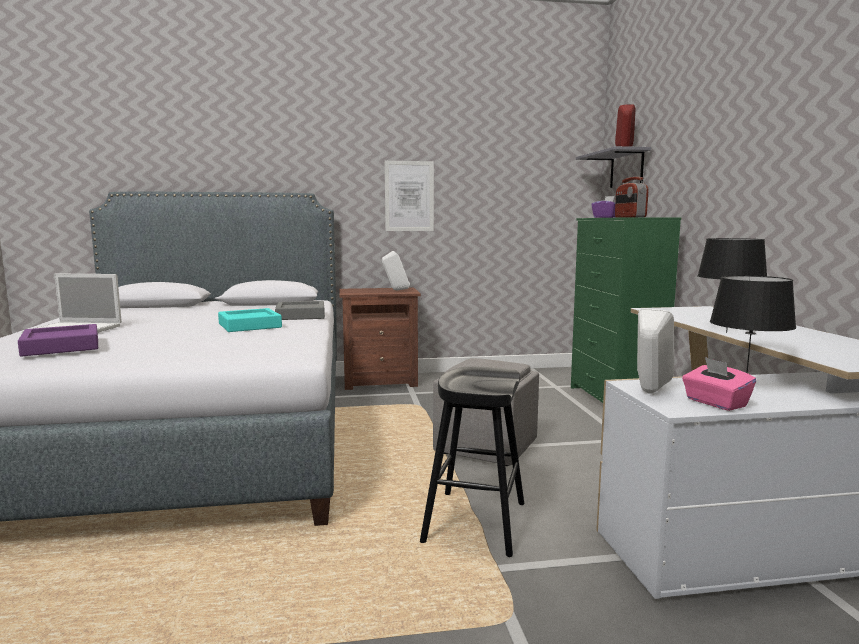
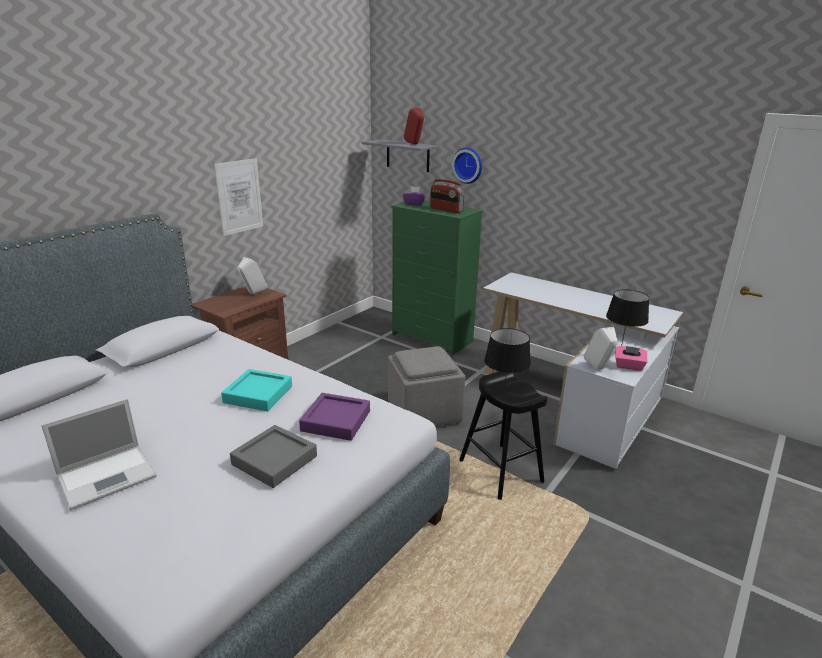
camera: 45 degrees left, 15 degrees up
(61, 346) = (199, 502): purple tray -> purple tray (336, 421)
(300, 315) = (256, 361): grey tray -> grey tray (274, 460)
(677, 162) = (468, 165): none -> wall clock
(725, 332) = (574, 308): black table lamp -> black table lamp (503, 397)

